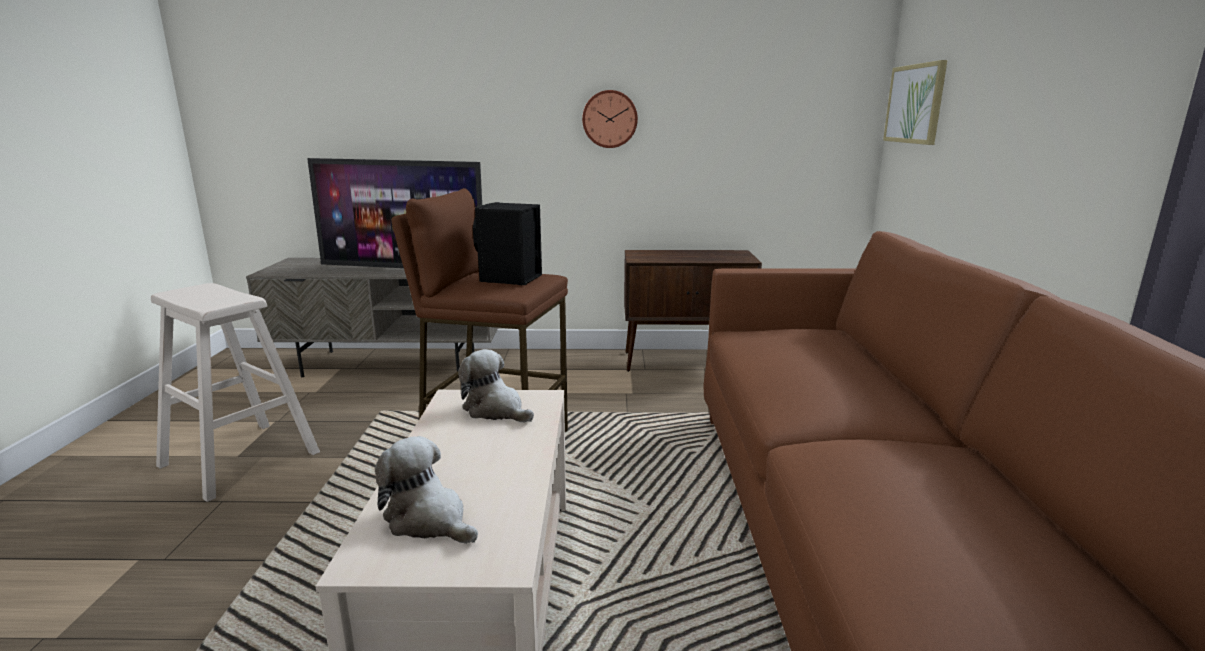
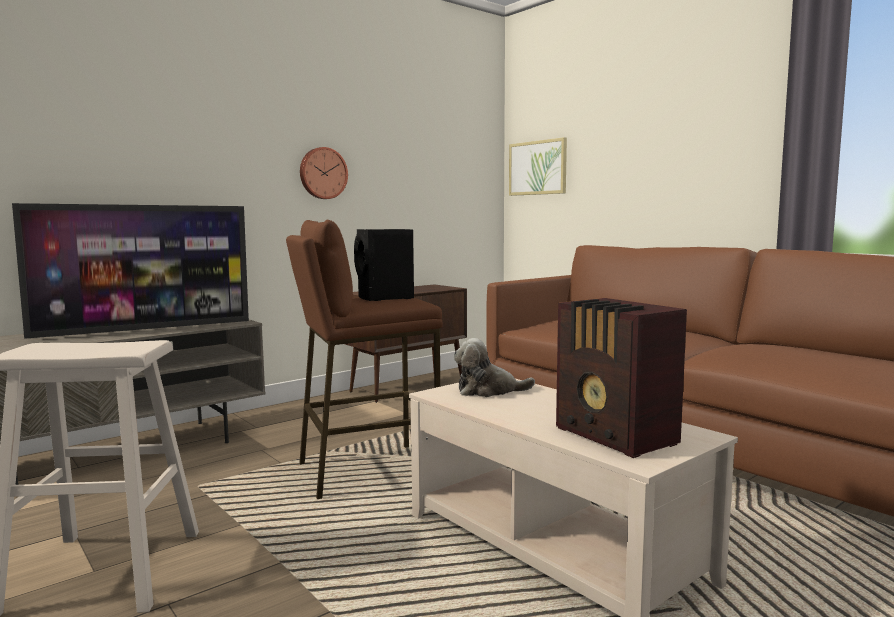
camera: 40 degrees left, 10 degrees down
(428, 520) = (615, 437): plush toy -> radio

